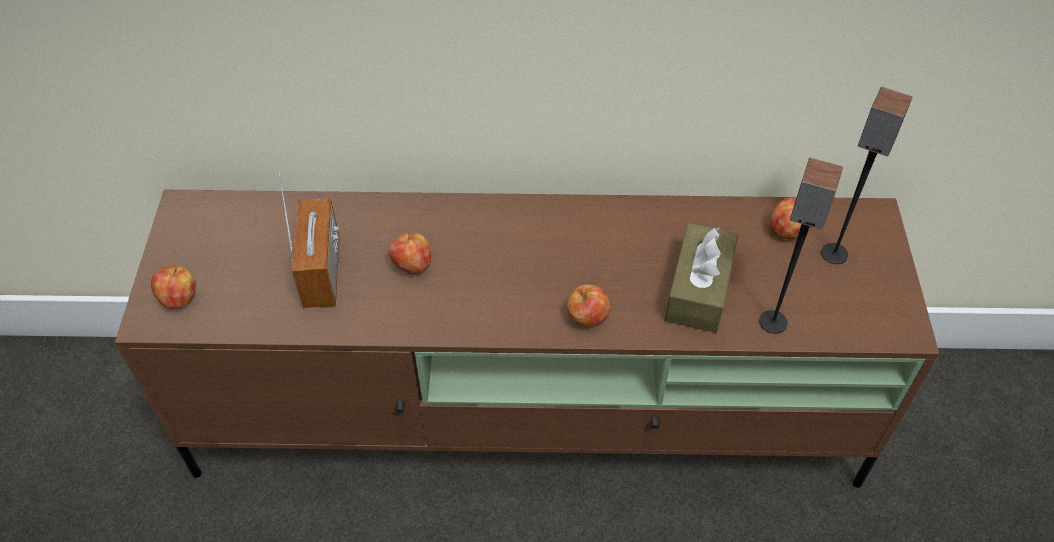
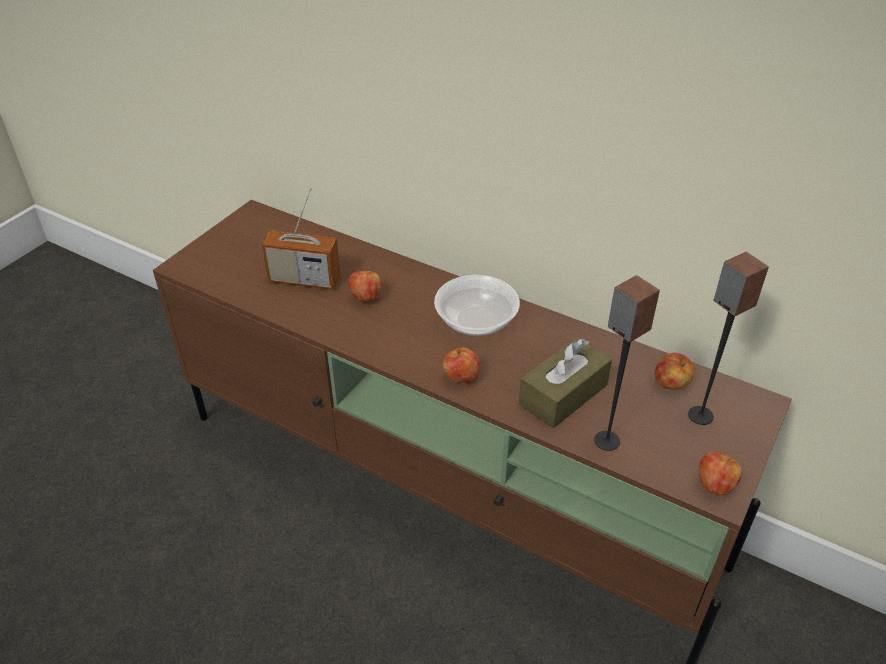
camera: 30 degrees right, 10 degrees down
(179, 299) = (207, 261): apple -> apple (714, 485)
(322, 273) = (304, 280): radio -> radio turned 75 degrees clockwise
(553, 242) = (476, 321): none -> bowl

